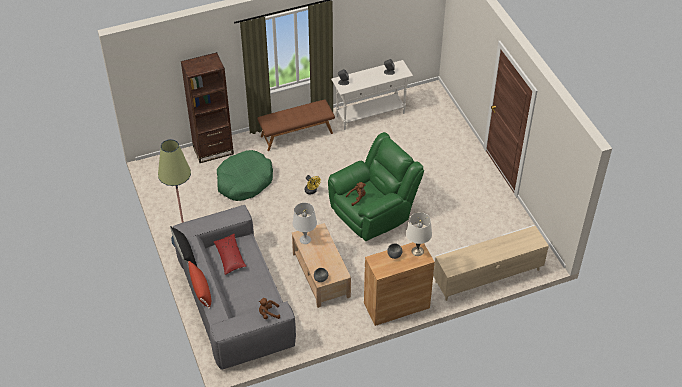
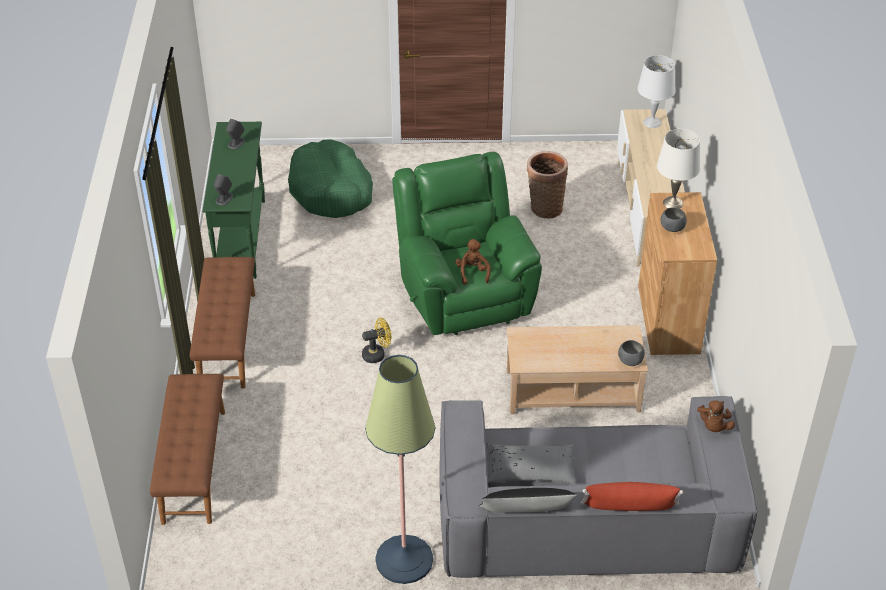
camera: 70 degrees left, 5 degrees down
(213, 150) = (193, 465): brown bookcase -> brown bench
(230, 257) = (530, 470): red pillow -> grey pillow
(244, 181) = (302, 438): green dog bed -> green dog bed (331, 191)
(305, 239) = (534, 359): white table lamp -> white table lamp (652, 122)
(371, 115) = (241, 238): white console table -> green console table
(464, 228) = (544, 208): none -> basket

